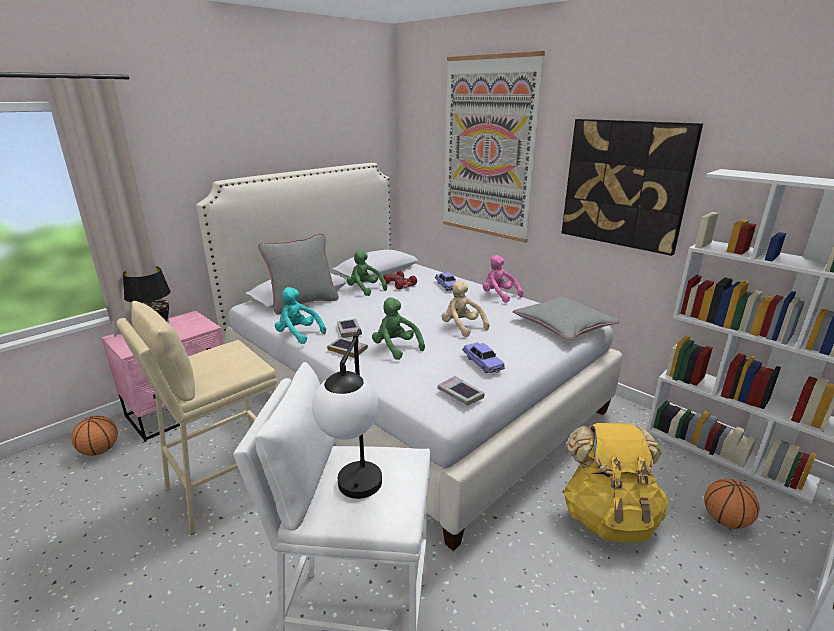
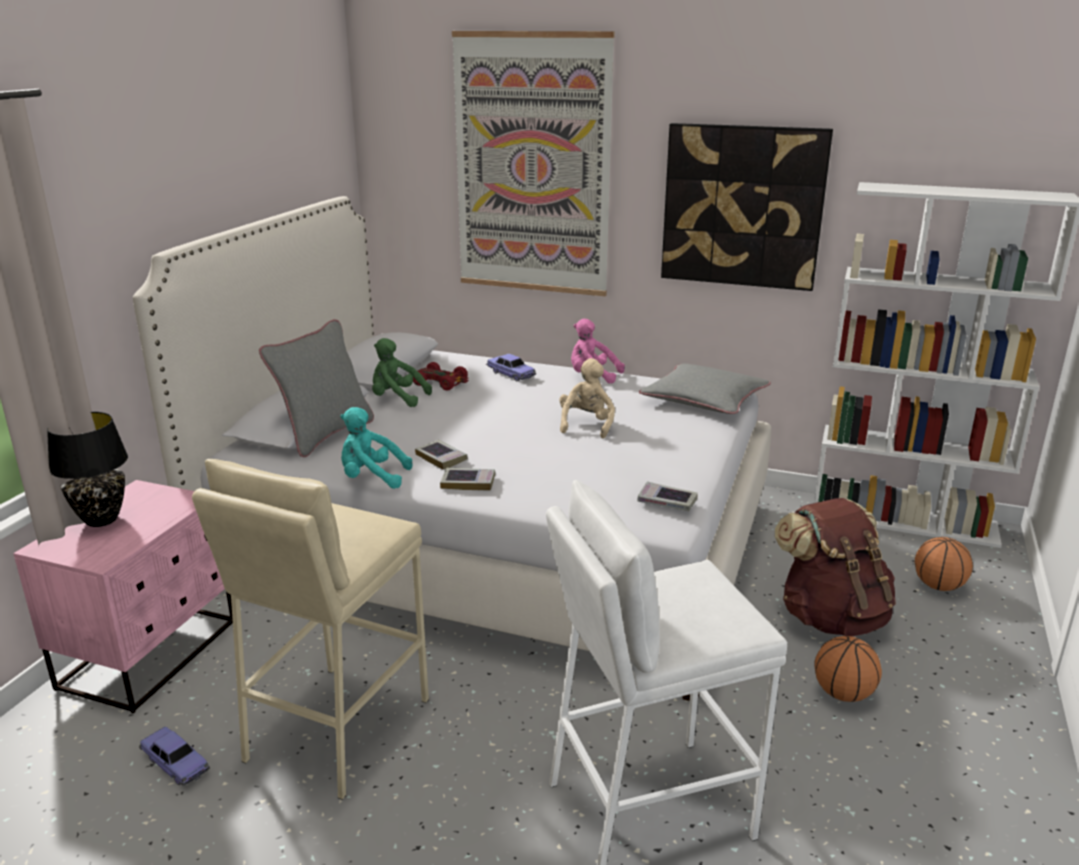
camera: 25 degrees left, 0 degrees up
(100, 451) = (63, 748): basketball -> basketball (843, 694)
(356, 496) = (688, 620): table lamp -> none
(396, 348) = (531, 467): green plush toy -> none
(462, 327) = (586, 425): beige plush toy -> beige plush toy turned 75 degrees clockwise
(482, 363) = (657, 462): toy car -> toy car (175, 763)
(608, 517) = (831, 617): yellow backpack -> brown backpack

